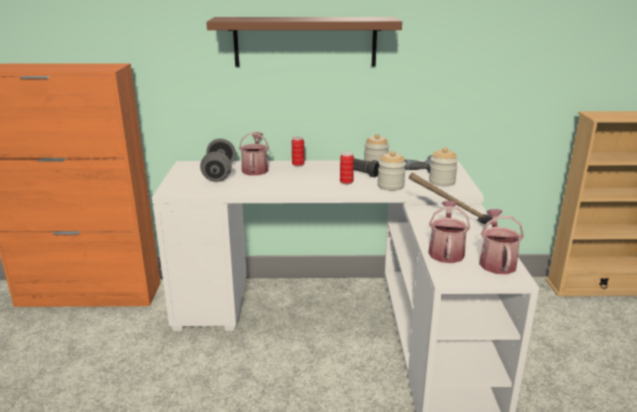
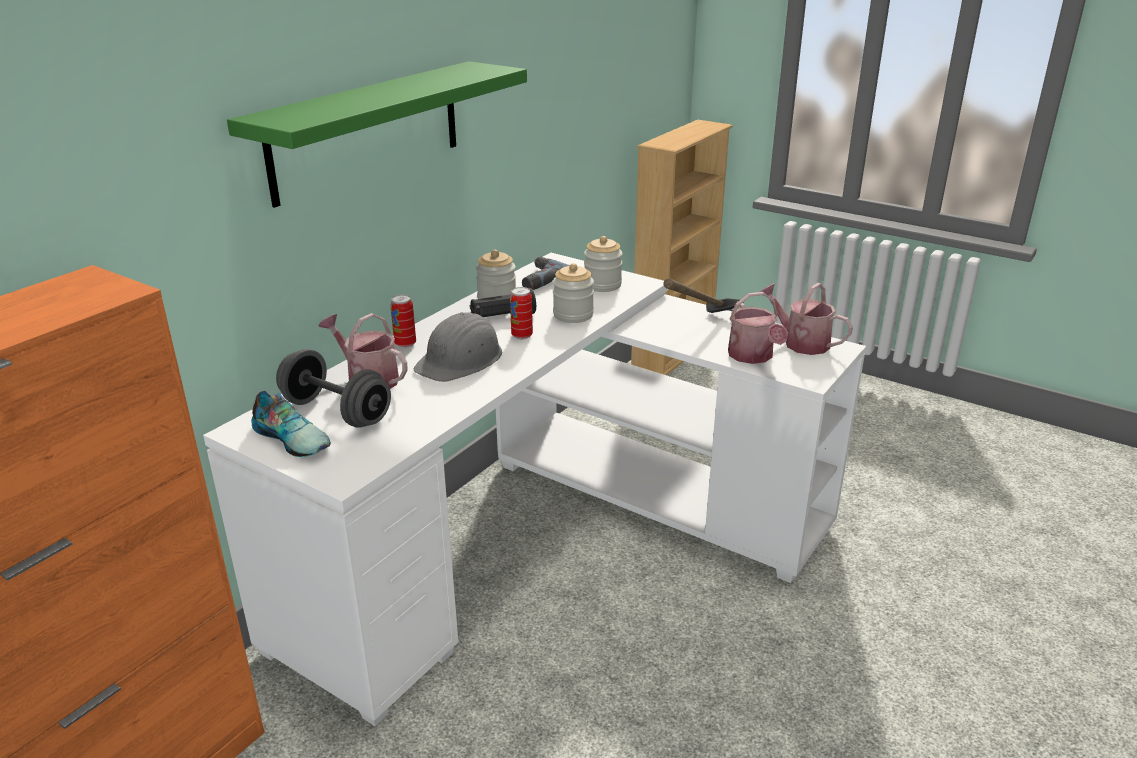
camera: 55 degrees left, 5 degrees up
(190, 174) = (293, 438): none -> shoe
(300, 179) = (461, 360): none -> grey hard hat
(305, 42) = (367, 130): brown shelf -> green shelf
(446, 251) = (753, 356): watering can -> watering can turned 150 degrees counterclockwise

